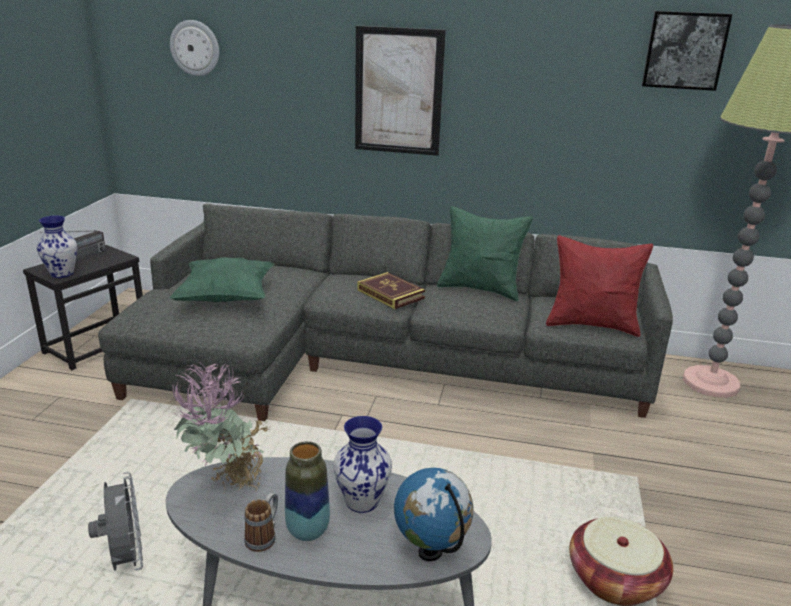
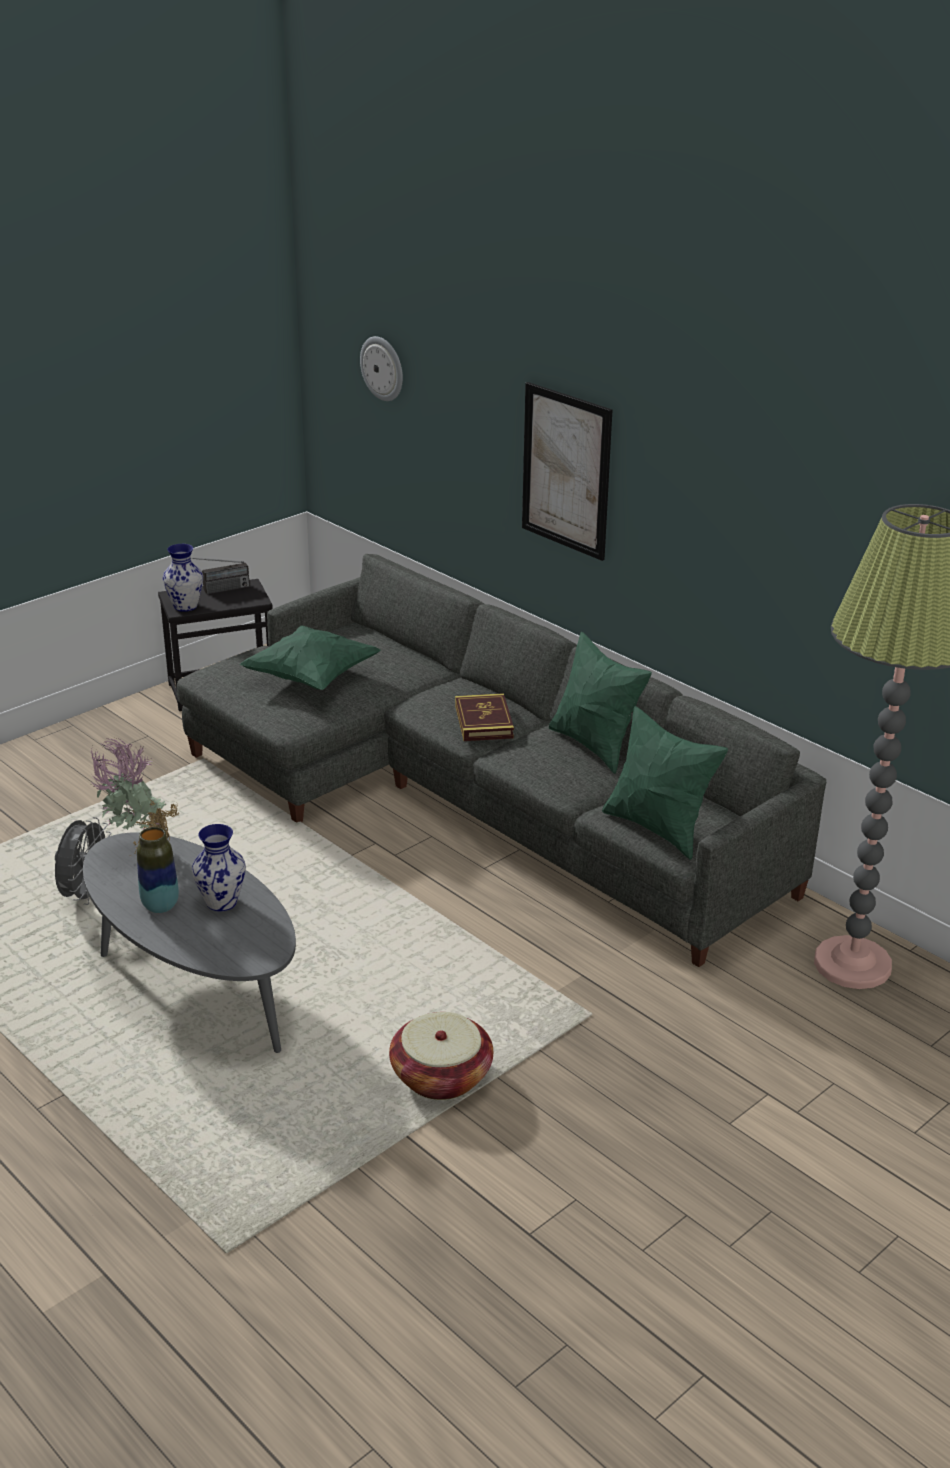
camera: 35 degrees right, 5 degrees up
(264, 536) = (128, 897): mug -> none
(431, 552) = (225, 955): globe -> none
(592, 324) = (658, 828): red pillow -> green pillow
(684, 50) = (859, 502): picture -> none

